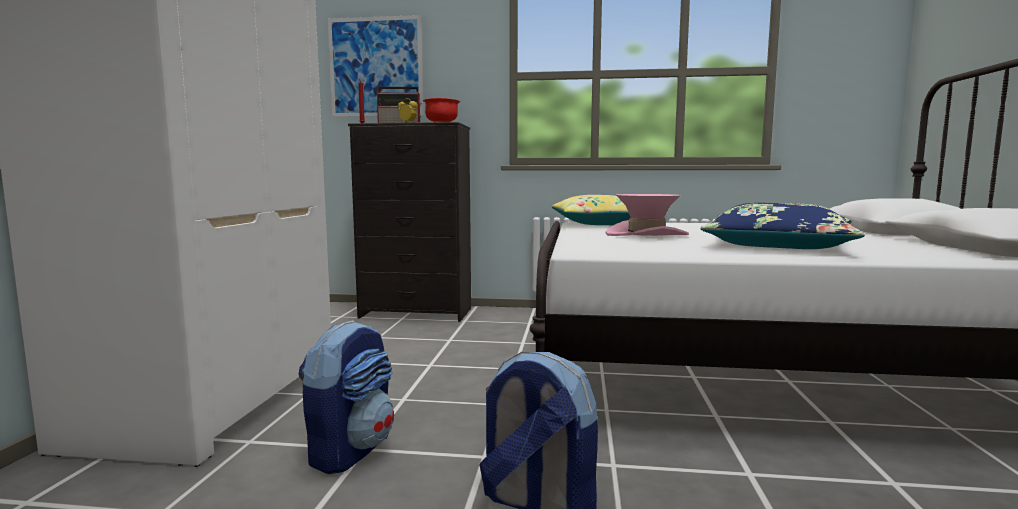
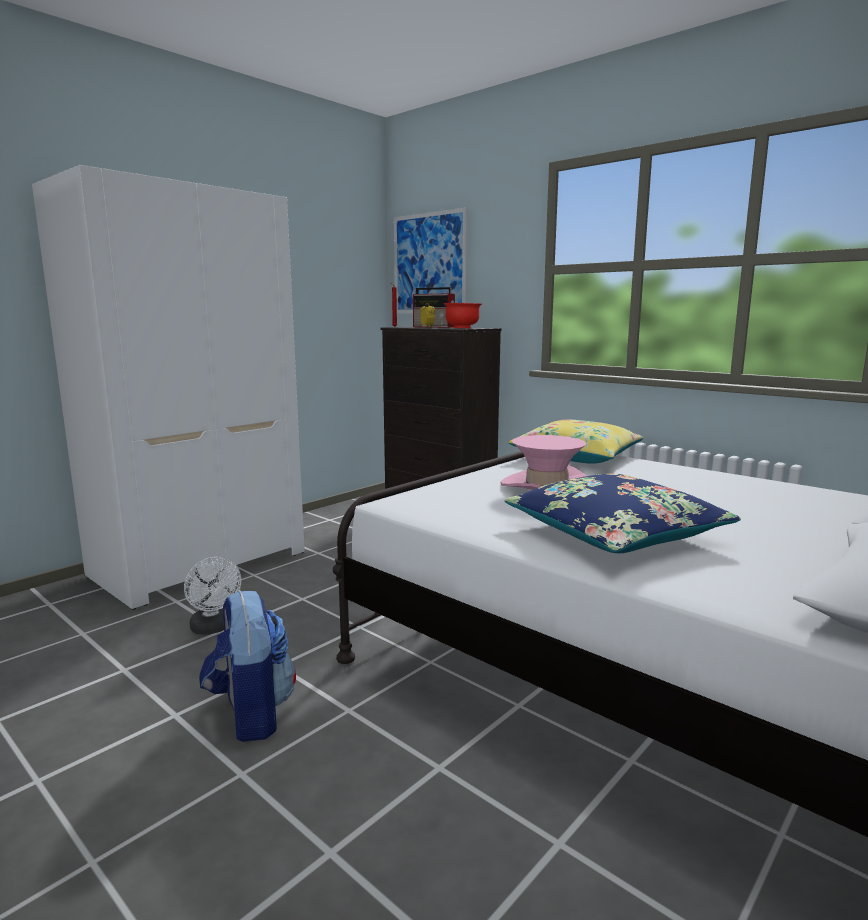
camera: 35 degrees right, 5 degrees up
(350, 450) = (214, 628): backpack -> white fan

